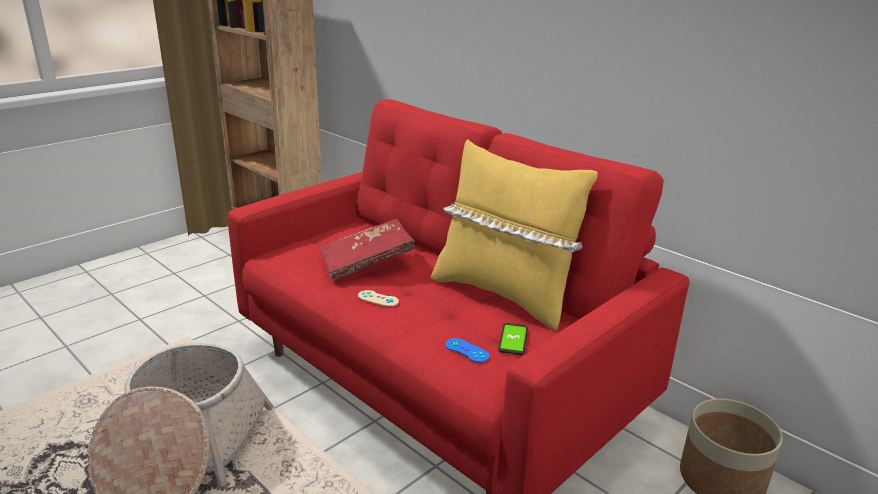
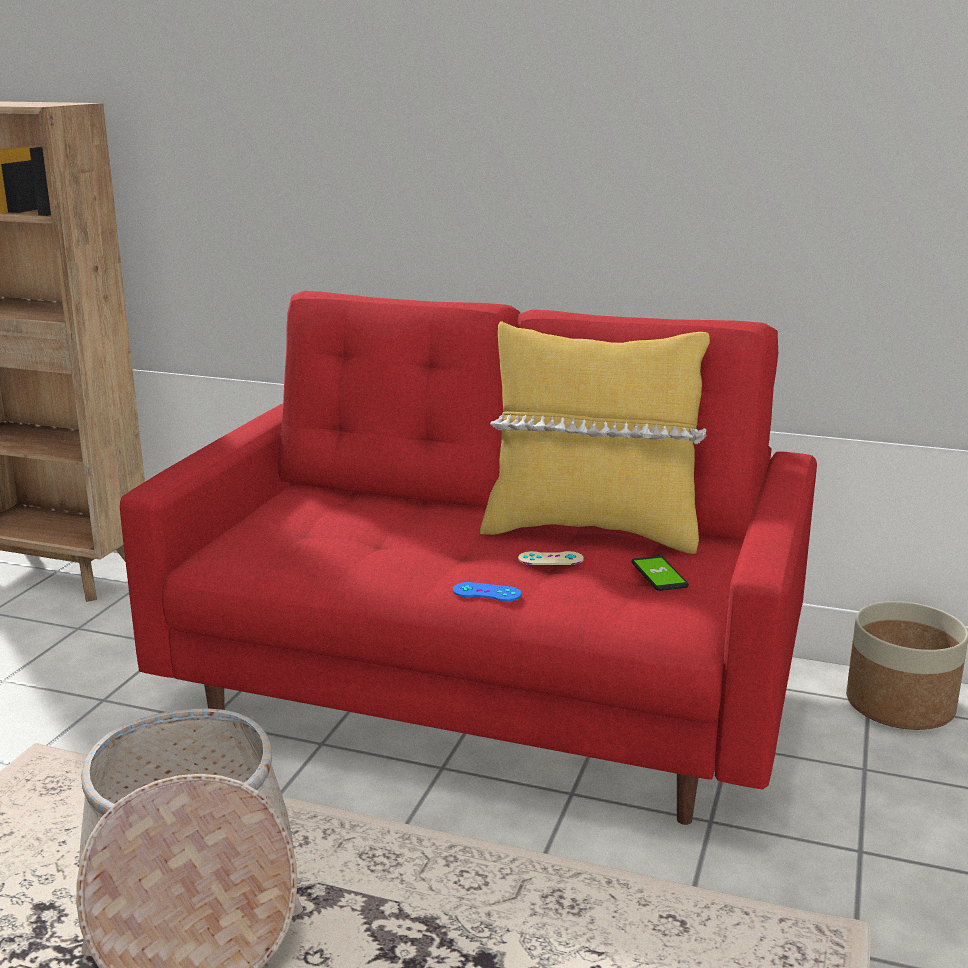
camera: 25 degrees left, 5 degrees down
(366, 263) = (369, 534): red book -> none
(378, 299) = (438, 571): beige game controller -> beige game controller (550, 559)
(467, 350) = (618, 599): blue game controller -> blue game controller (486, 592)

